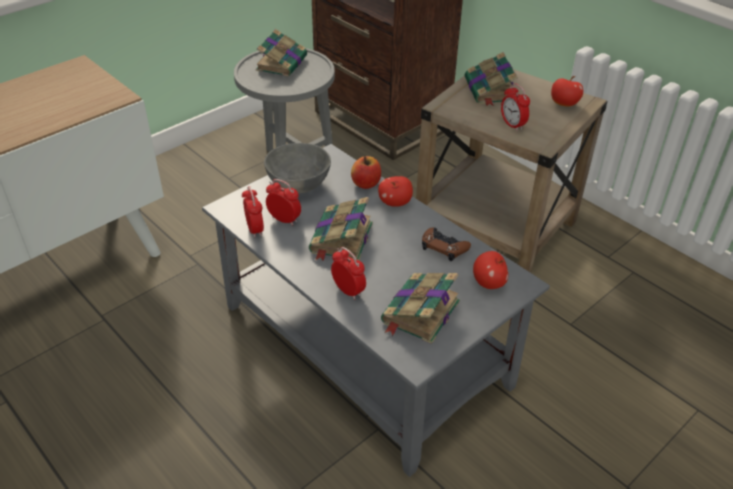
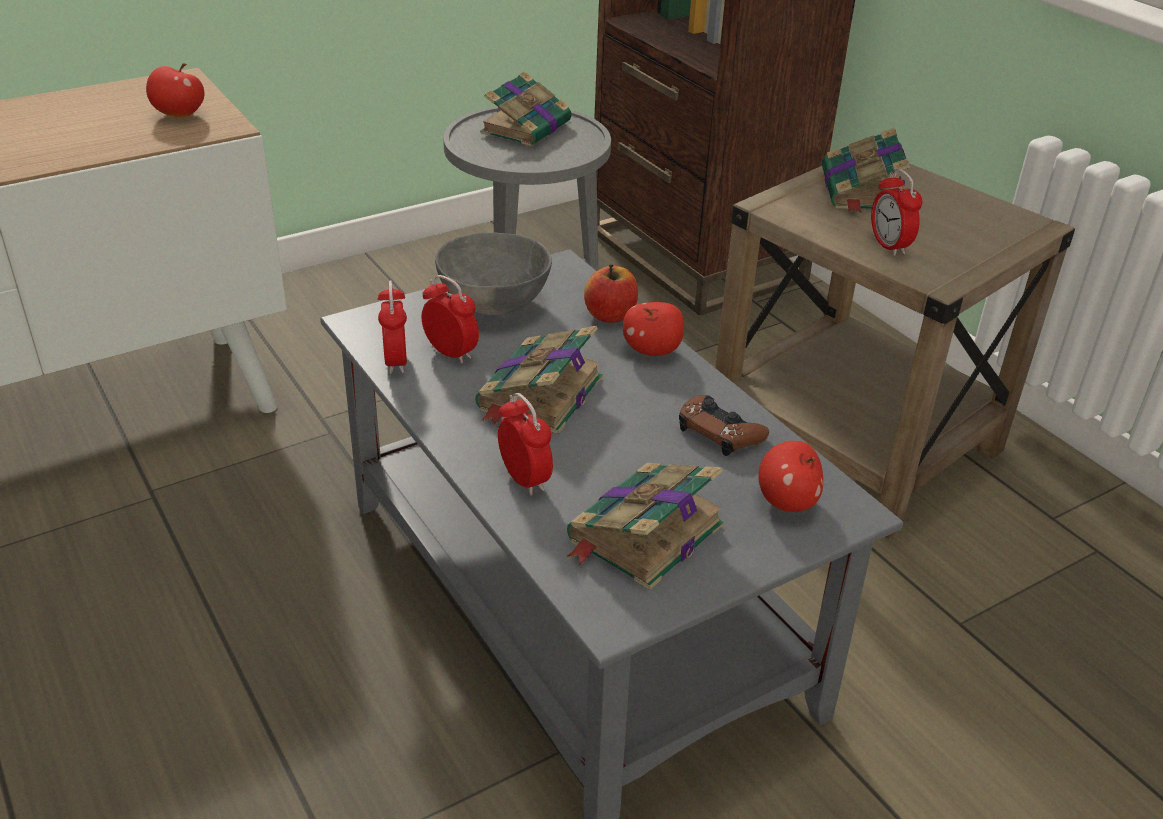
camera: 10 degrees right, 5 degrees down
(564, 104) = (992, 225): apple -> apple (179, 115)

